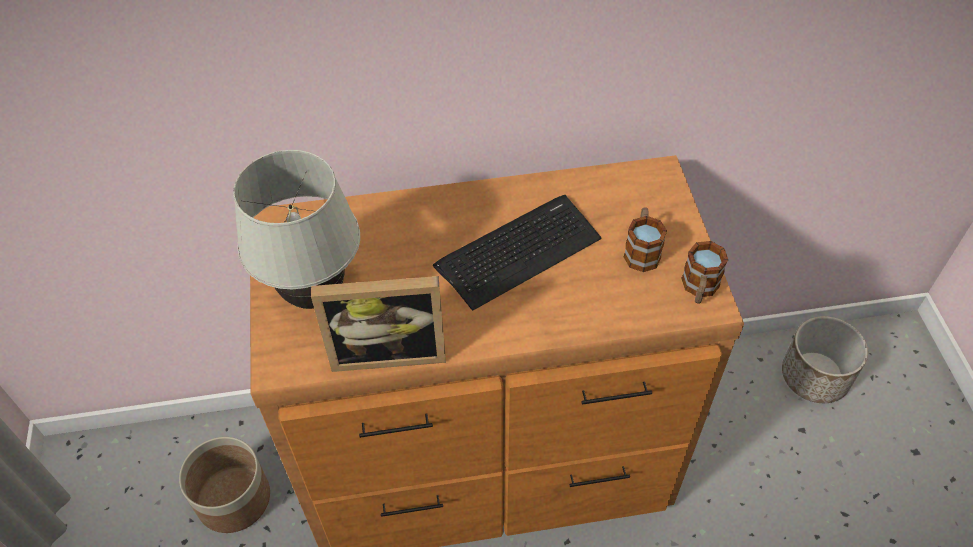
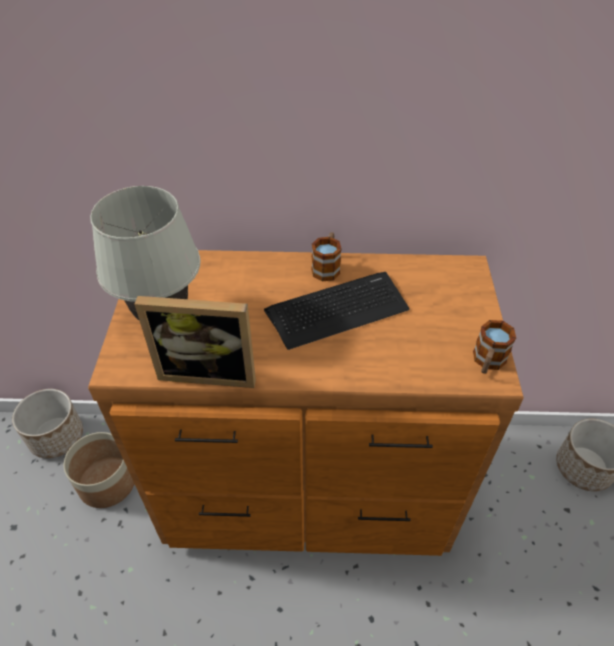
camera: 10 degrees right, 5 degrees down
(150, 453) = (57, 437): none -> planter
(641, 250) = (442, 324): mug -> mug (327, 267)

